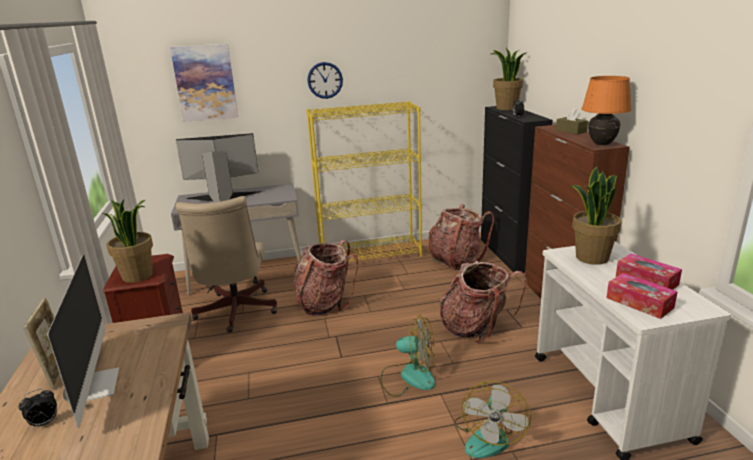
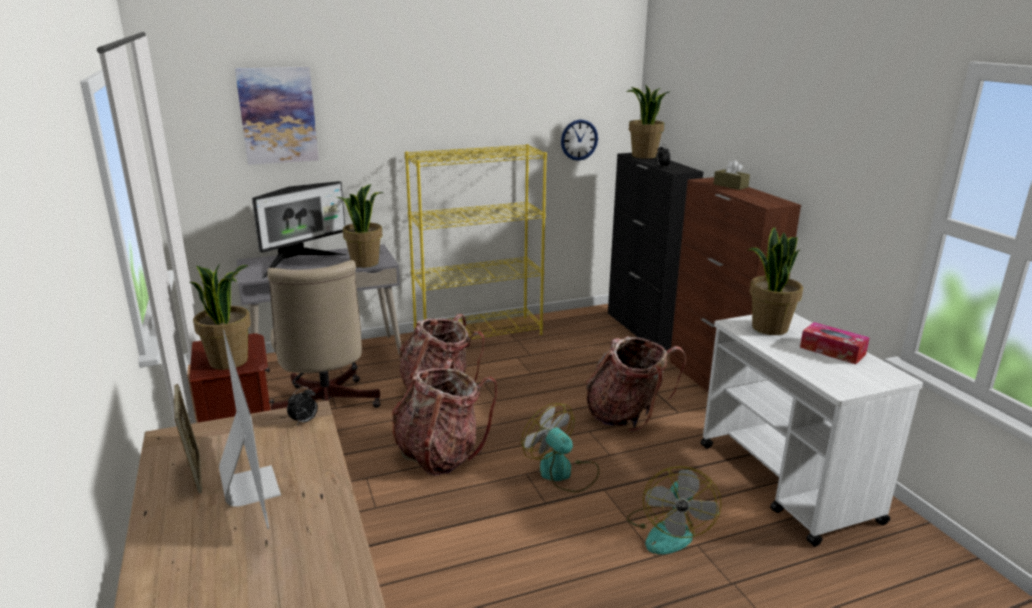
camera: 10 degrees left, 0 degrees up
(44, 423) = (210, 530): alarm clock -> alarm clock (304, 421)
(223, 198) = (300, 263): monitor -> monitor turned 150 degrees clockwise
(271, 198) = (364, 263): none -> potted plant
(325, 80) = (428, 116): wall clock -> wall clock (579, 140)
(408, 377) = (562, 473): fan -> fan turned 135 degrees counterclockwise
(456, 260) = (585, 338): backpack -> backpack (440, 454)
(602, 144) = (771, 201): orange table lamp -> none
(639, 303) = (831, 374): tissue box -> none

